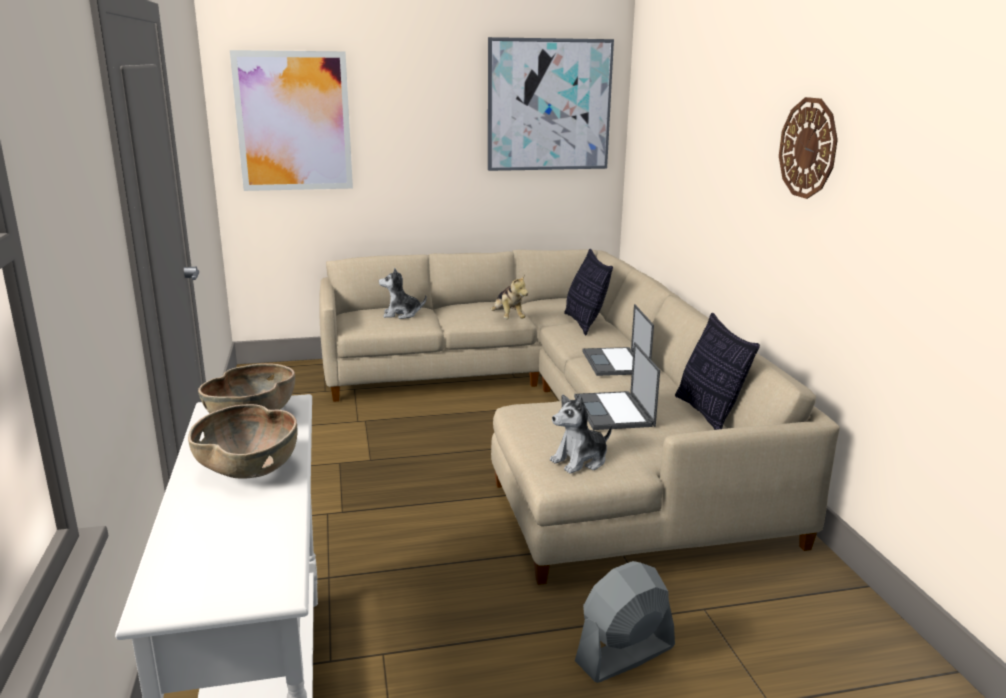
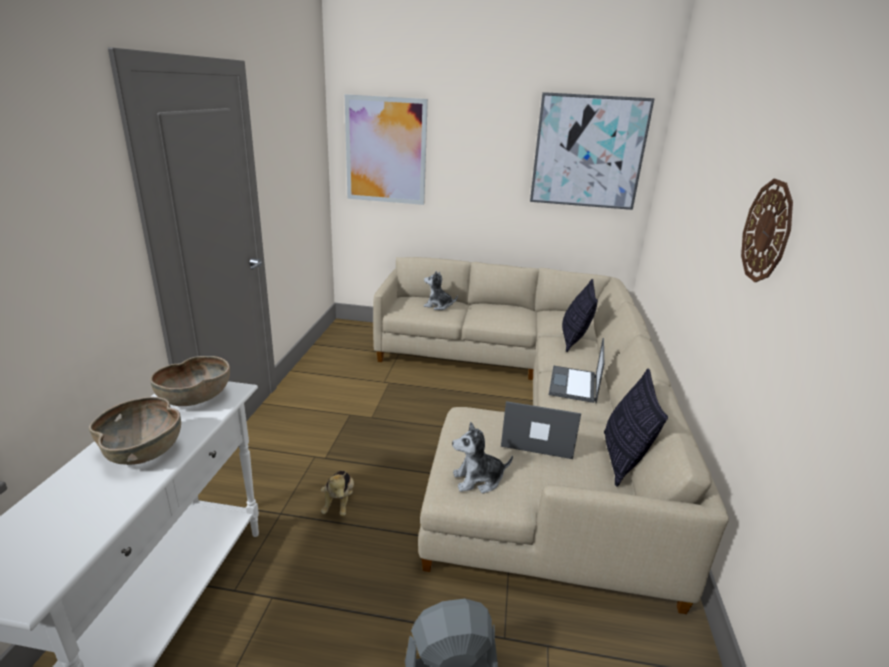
camera: 20 degrees right, 5 degrees up
(507, 319) = (514, 324): plush toy -> plush toy (339, 503)
(614, 412) = (537, 437): laptop -> laptop turned 90 degrees clockwise

